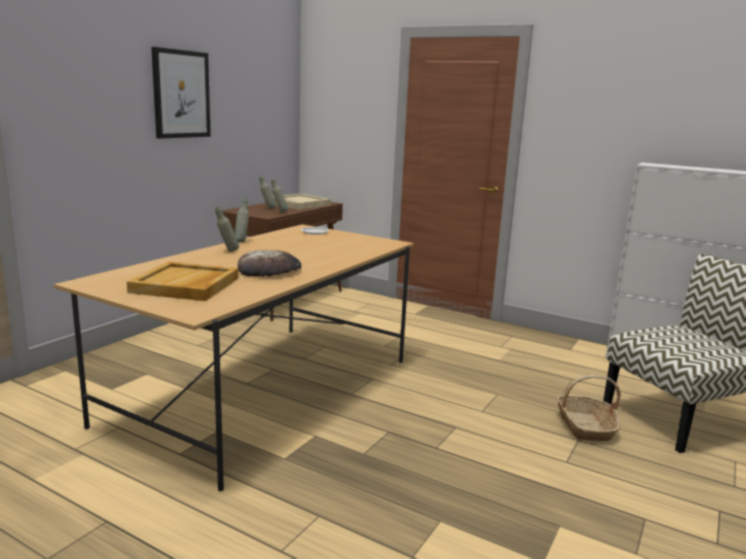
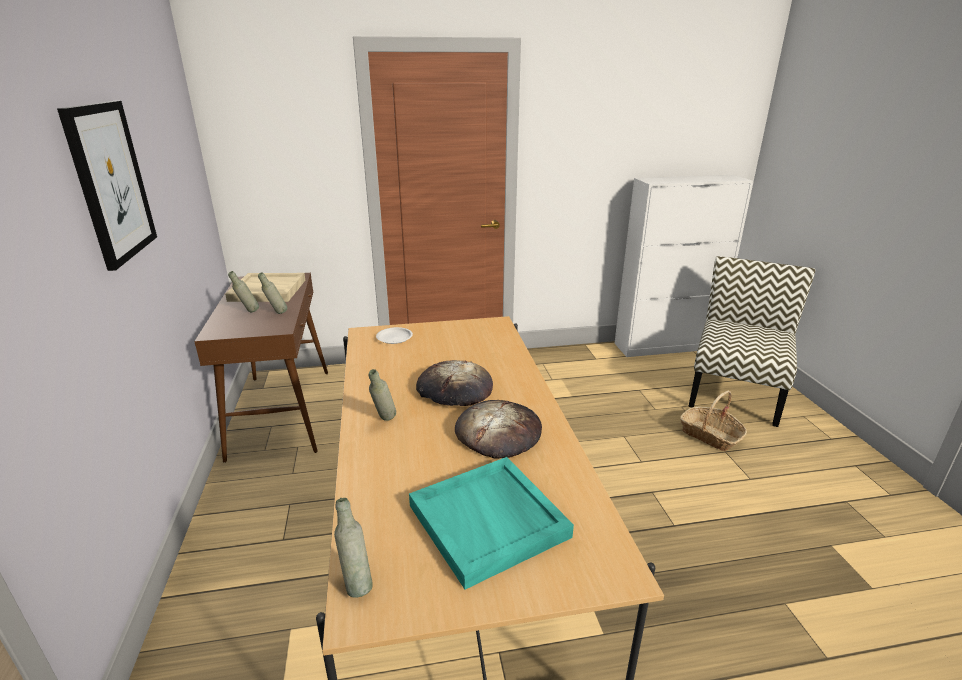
camera: 40 degrees left, 10 degrees up
(186, 285) = (490, 521): beige tray -> turquoise tray
(242, 241) = (357, 393): grey bottle -> grey bottle (356, 583)
(292, 253) = (454, 389): none -> bread

